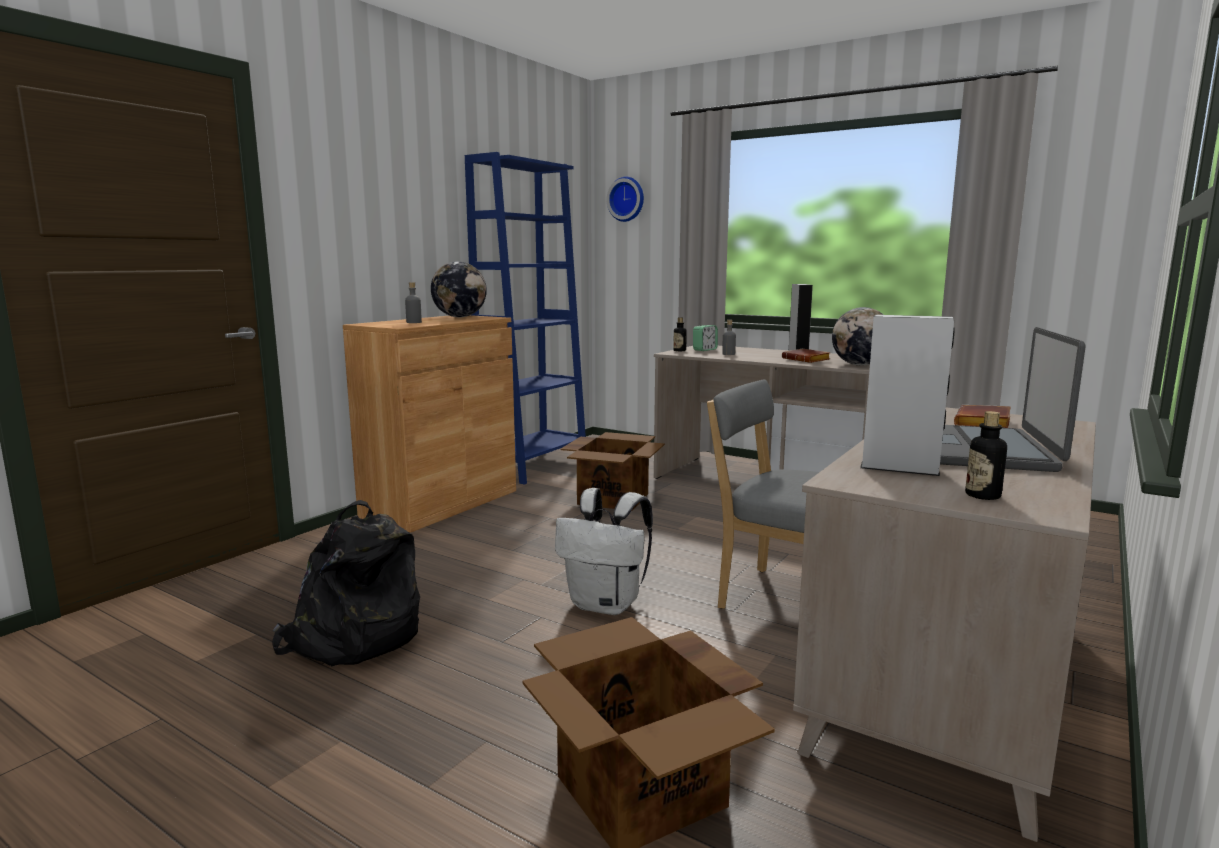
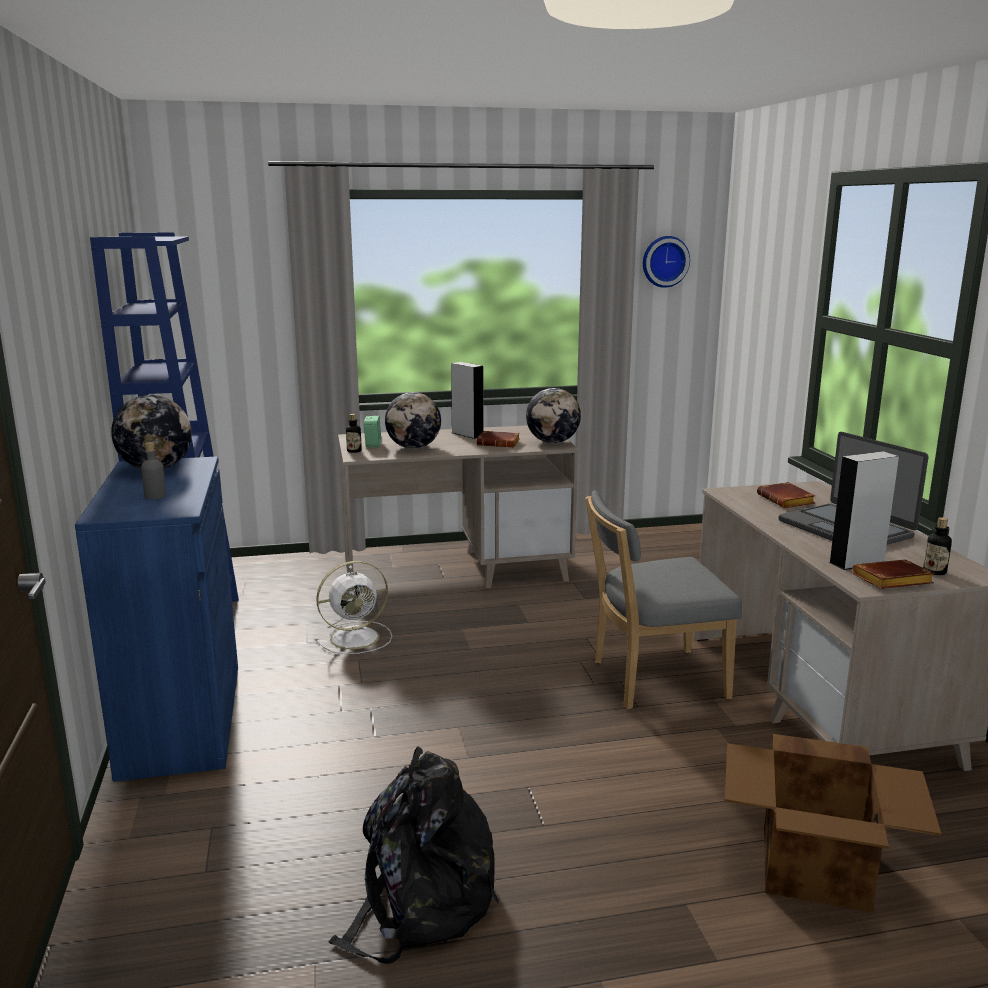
camera: 45 degrees left, 5 degrees up
(441, 503) = (182, 718): brown cabinet -> blue cabinet
(606, 604) = (552, 748): white backpack -> none
(614, 498) = (357, 637): cardboard box -> white fan
(627, 199) = (200, 262): wall clock -> wall clock (664, 261)
(728, 354) = (414, 447): grey bottle -> globe
(888, 486) = (891, 581): none -> brown book

